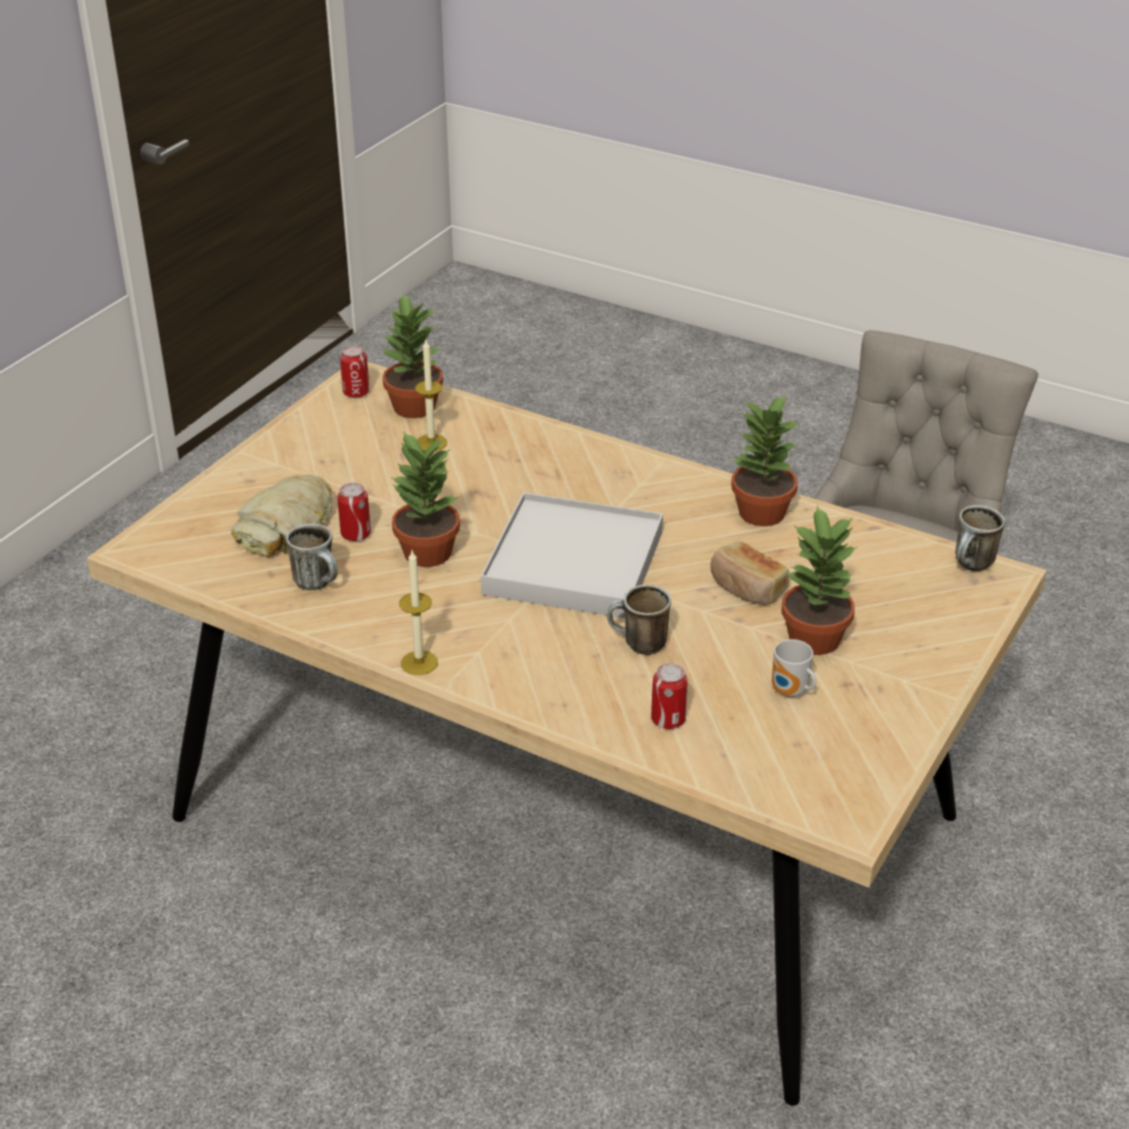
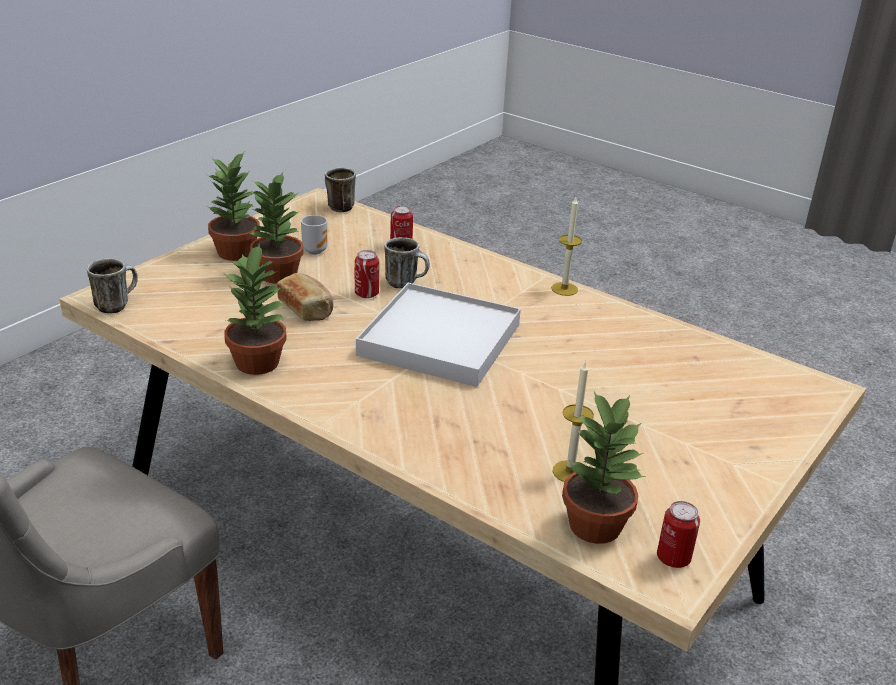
camera: 175 degrees left, 5 degrees down
(287, 526) = (696, 395): bread -> none
(319, 583) = (652, 345): mug -> mug (337, 207)
(355, 534) = (631, 382): can -> can (366, 294)
(426, 552) = (566, 360): potted plant -> potted plant (237, 253)

